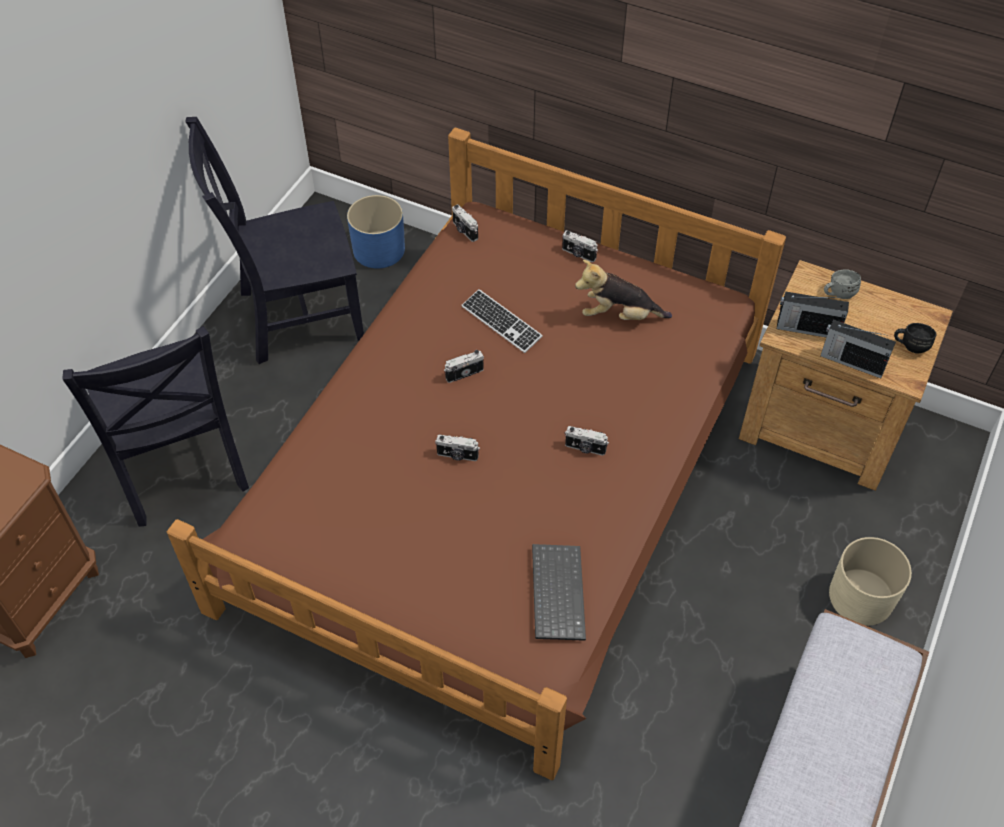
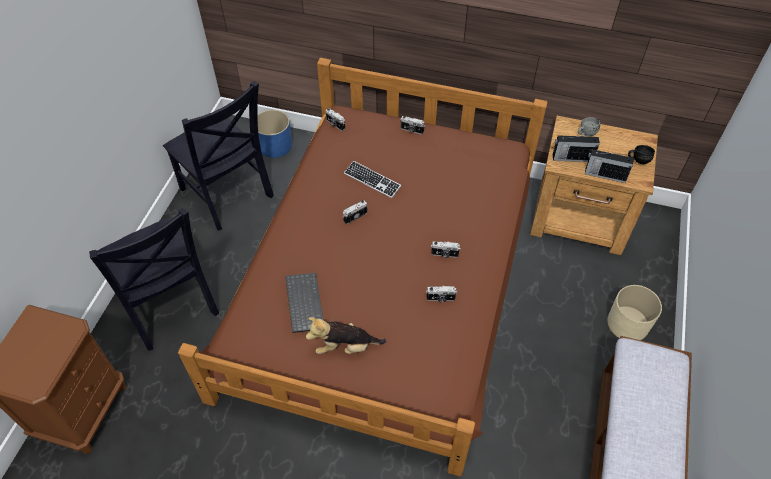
camera: 10 degrees left, 0 degrees up
(295, 316) = (228, 195): black chair -> black chair turned 105 degrees counterclockwise
(457, 455) = (362, 271): camera -> camera (440, 299)
(555, 591) = (447, 351): keyboard -> keyboard (303, 302)
(619, 315) = (447, 166): plush toy -> plush toy (345, 346)

